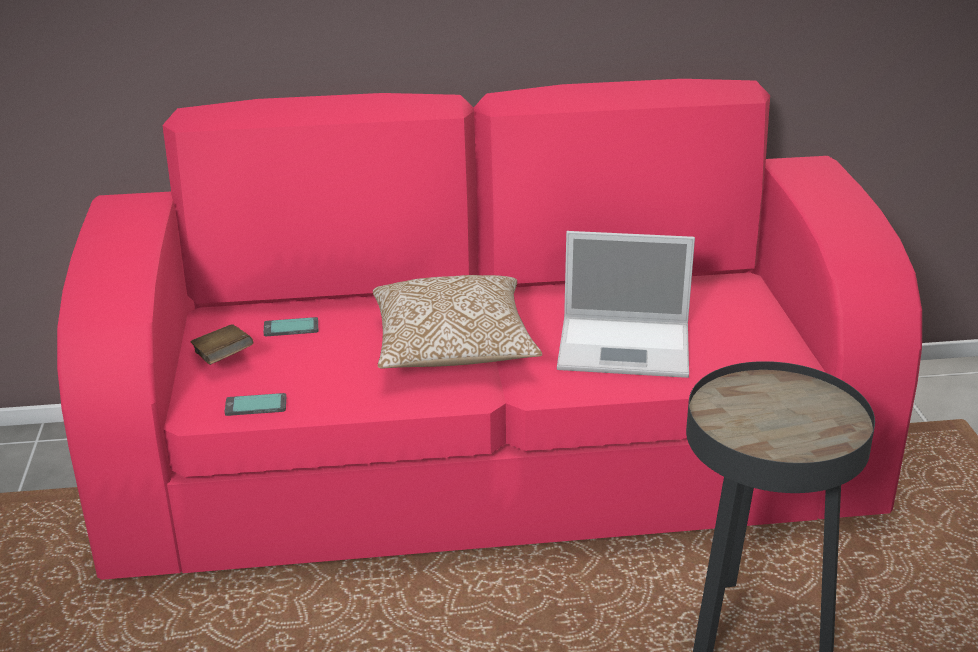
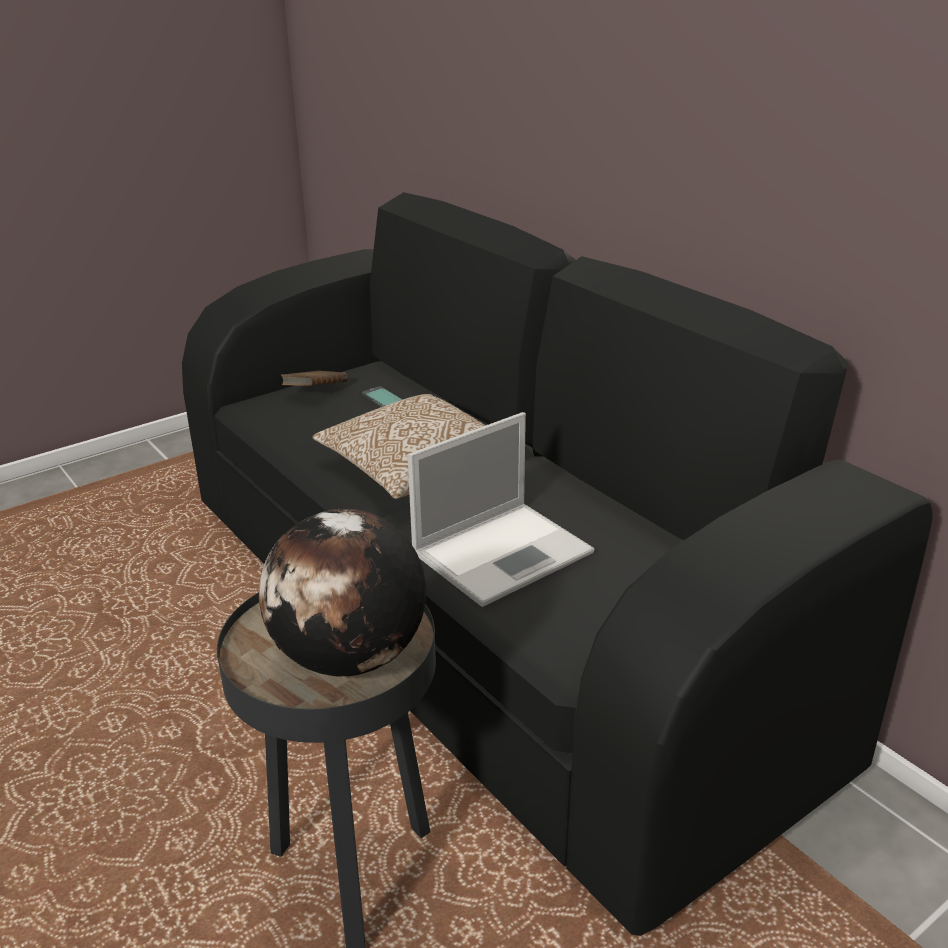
camera: 60 degrees right, 0 degrees up
(256, 406) = (262, 424): phone -> none
(492, 471) = (477, 619): pink sofa -> black sofa
(627, 347) = (505, 552): laptop -> laptop turned 105 degrees counterclockwise
(806, 412) = (349, 658): none -> globe

